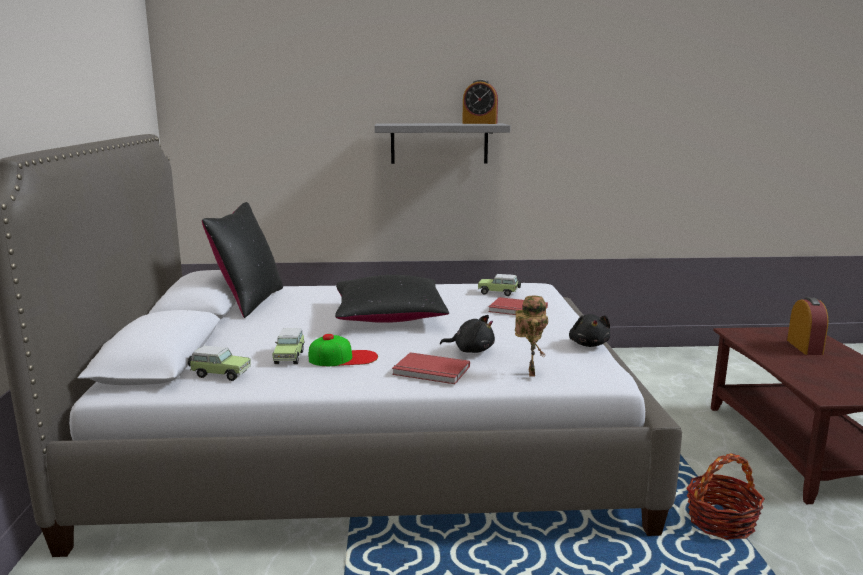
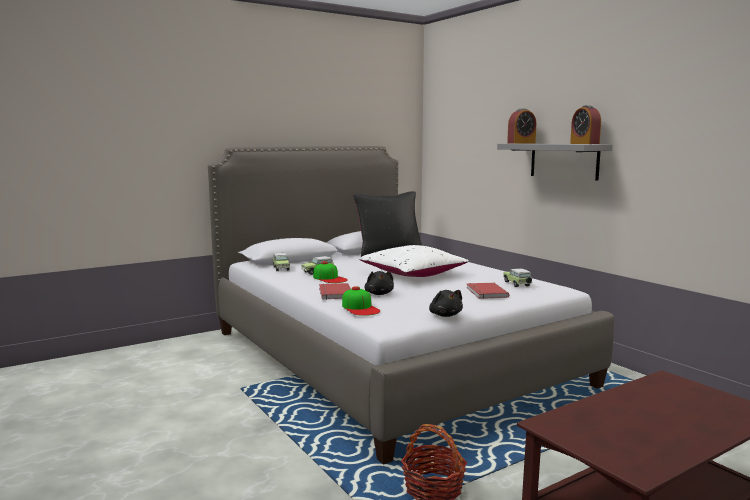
camera: 60 degrees right, 5 degrees down
(389, 317) = (413, 274): black pillow -> white pillow
(529, 372) = (360, 308): toy robot -> cap
(588, 344) = (445, 315): black plush toy -> black plush toy turned 75 degrees counterclockwise
(804, 347) = (690, 411): alarm clock -> alarm clock (521, 143)

